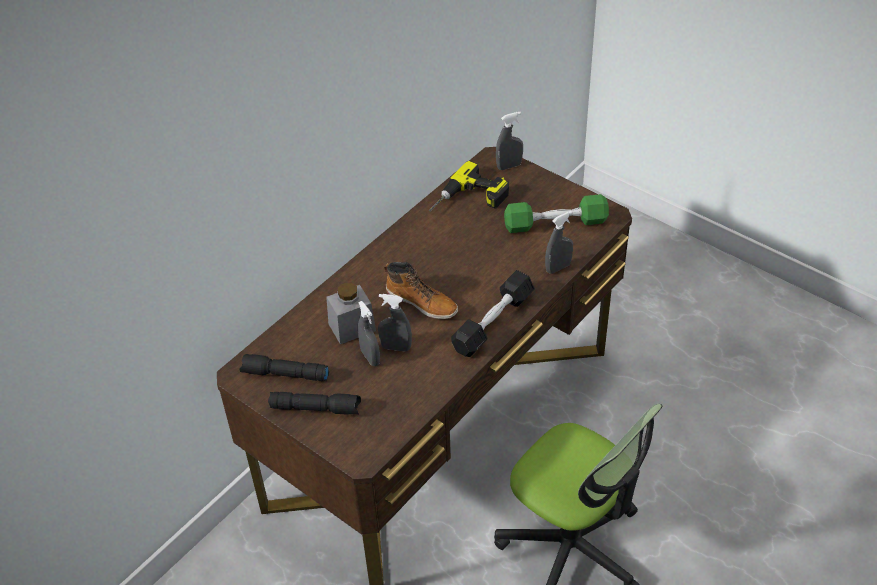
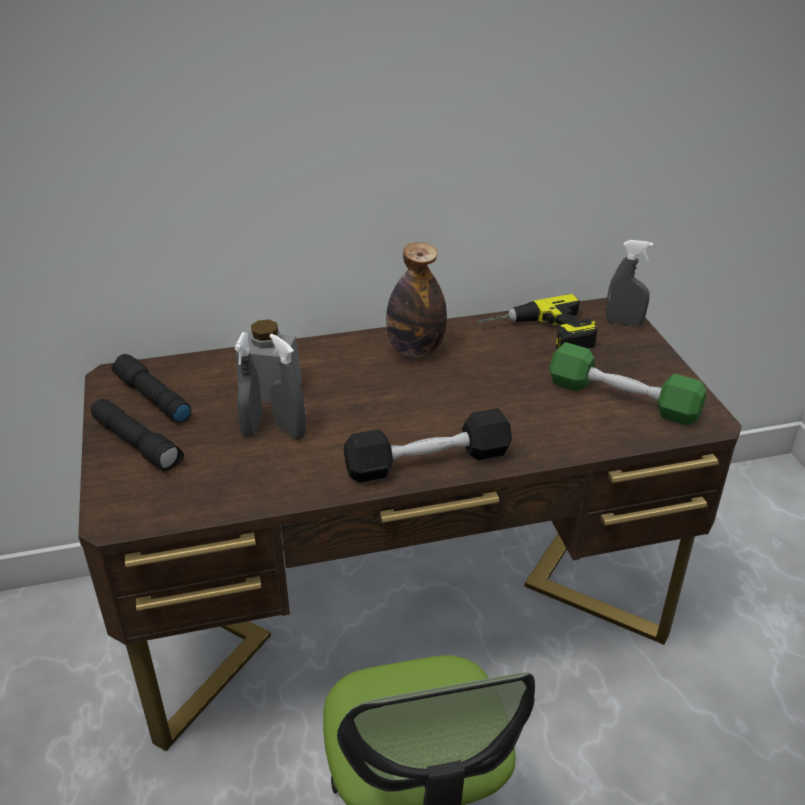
camera: 35 degrees right, 10 degrees down
(408, 251) = (415, 350): none -> bottle
(422, 302) = (372, 402): boot -> none
(558, 267) = (575, 444): grey spray bottle -> none

